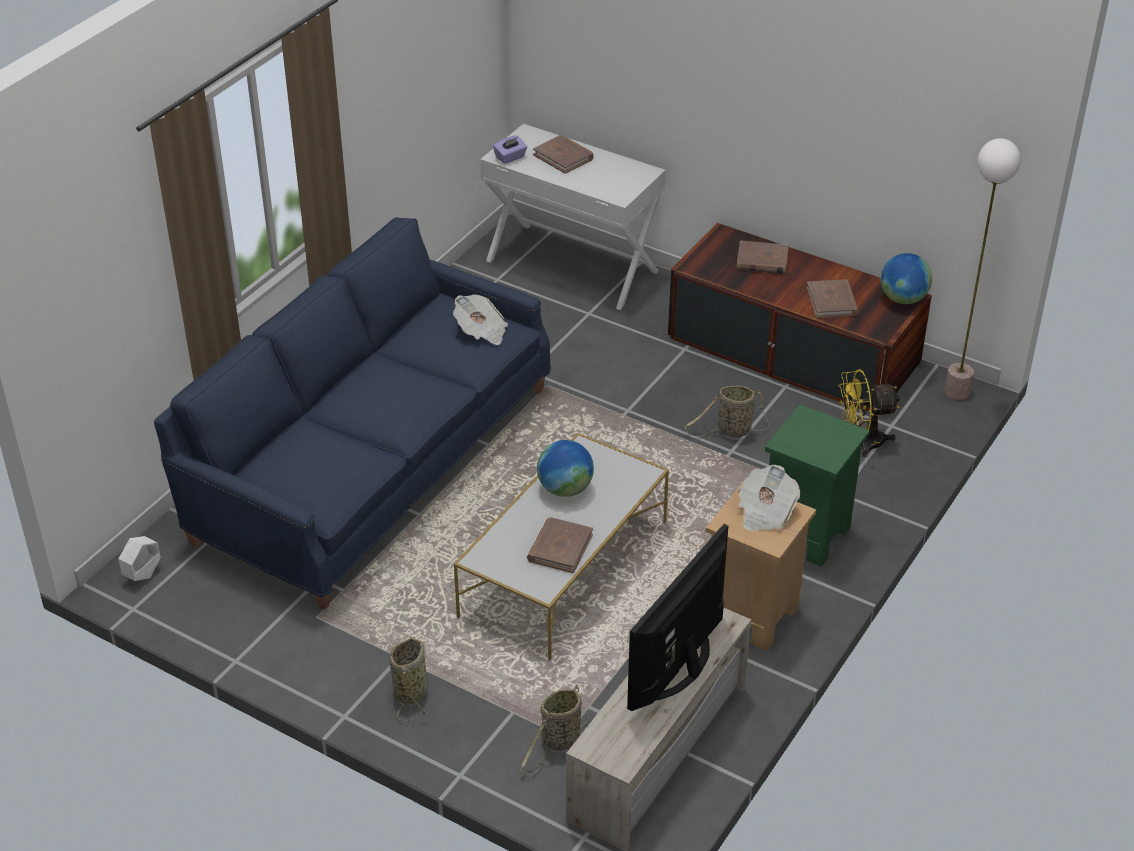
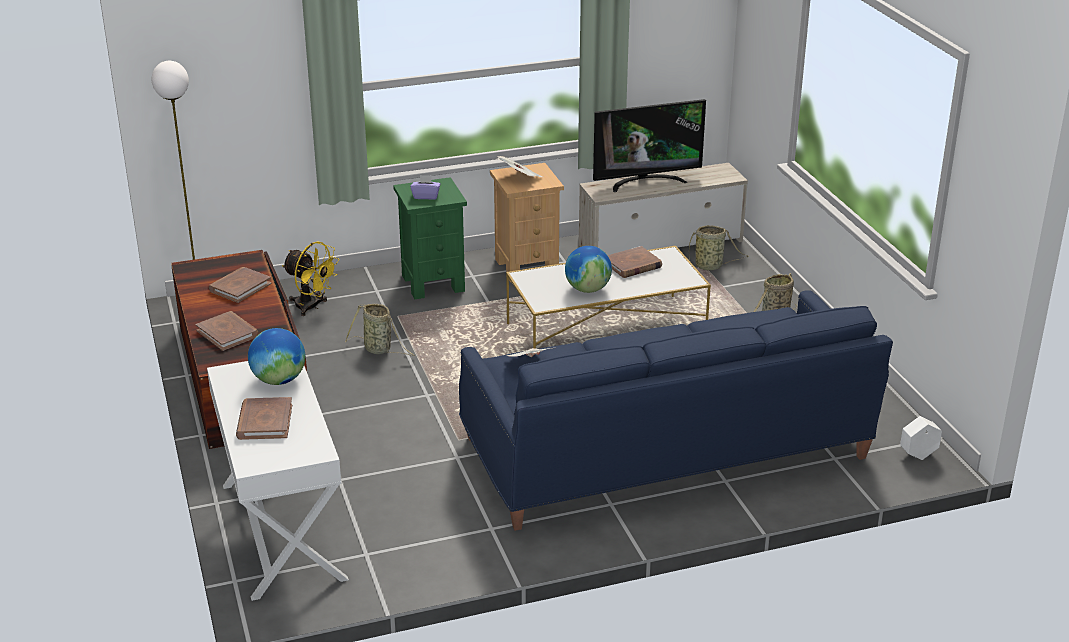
camera: 140 degrees left, 10 degrees down
(510, 157) = (311, 445): purple tissue box -> purple tissue box (426, 196)
(902, 299) = (194, 268): globe -> globe (279, 380)

